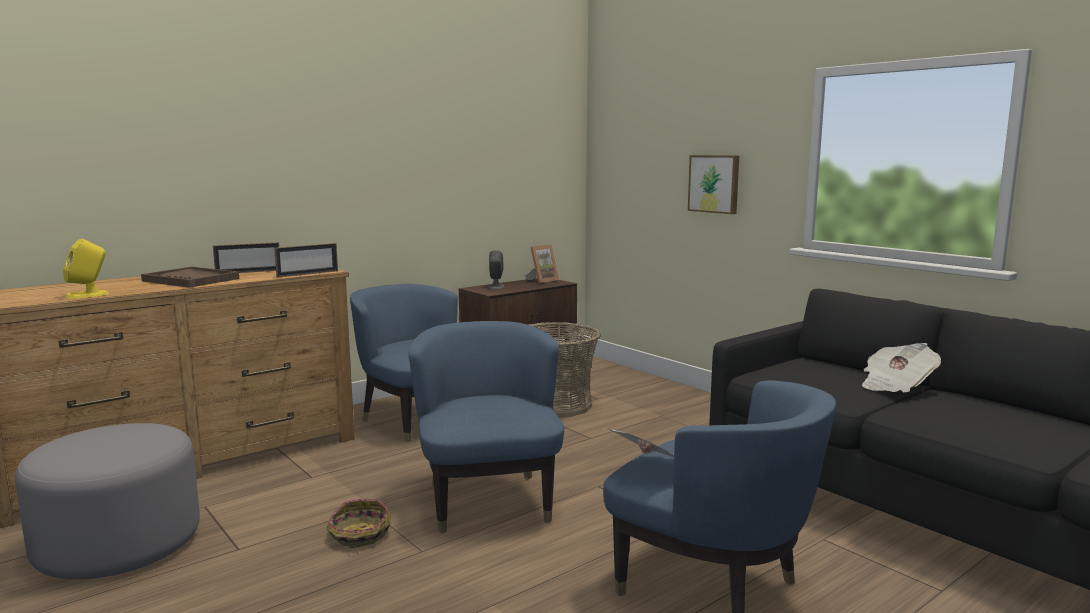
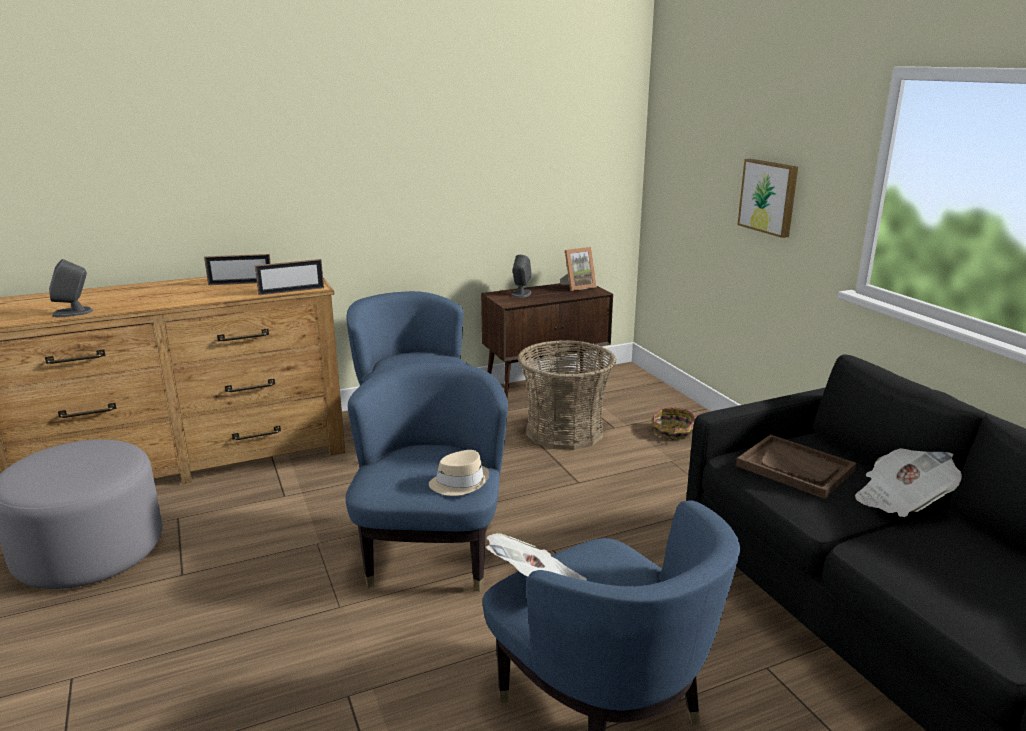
camera: 15 degrees right, 10 degrees up
(88, 295) = (73, 312): yellow speaker -> grey speaker
(191, 280) = (179, 293): brown tray -> brown tray (795, 468)
(359, 535) = (292, 576): basket -> basket (672, 432)
(527, 415) = (460, 482): none -> beige hat

